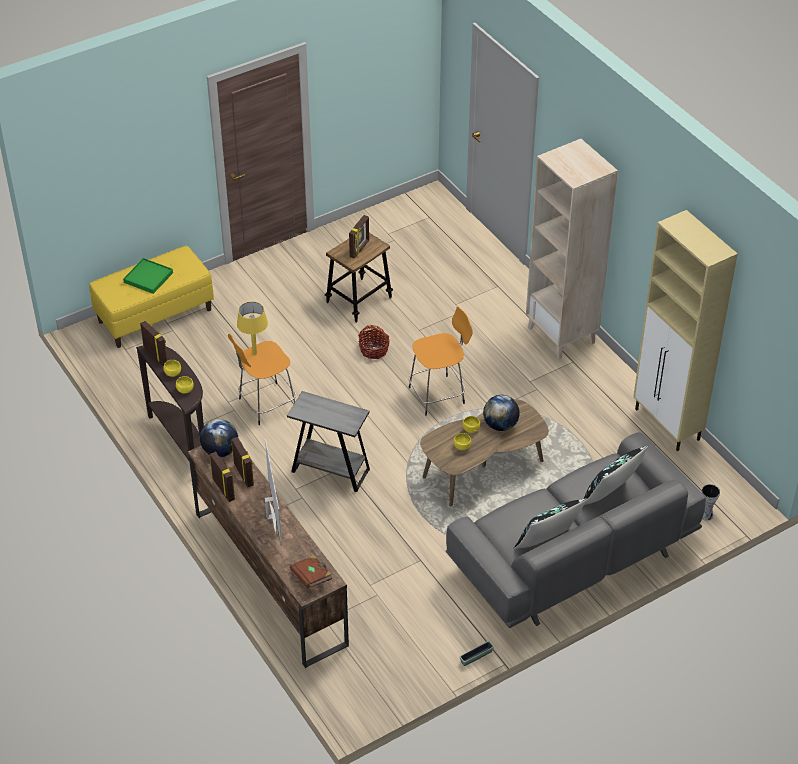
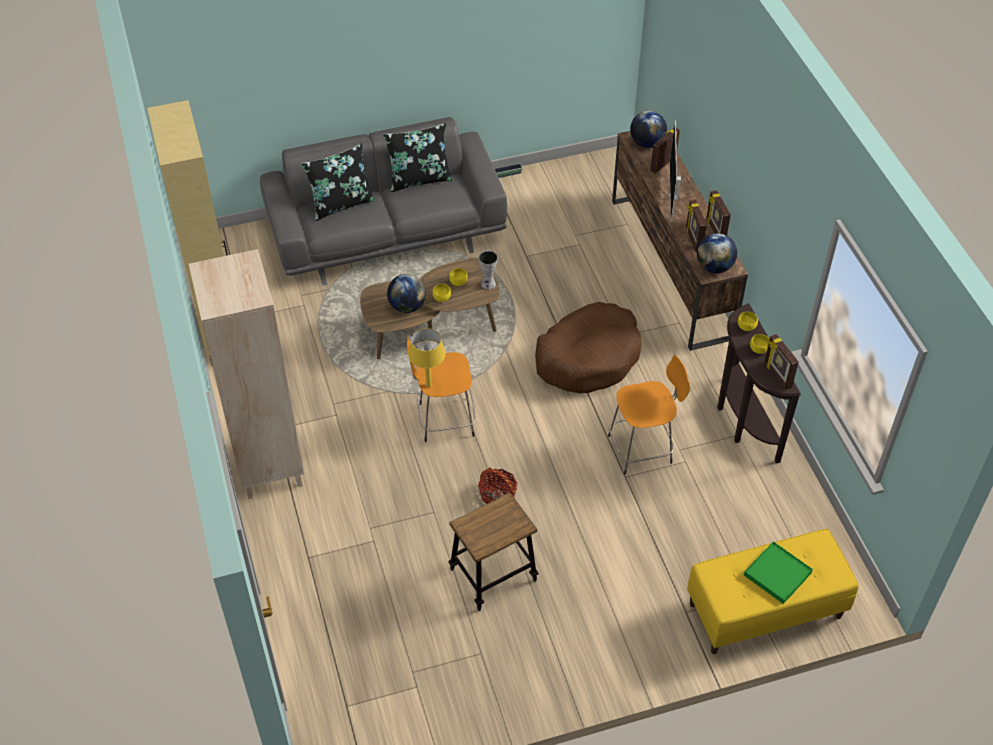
camera: 165 degrees left, 5 degrees up
(255, 353) = (655, 413): yellow table lamp -> yellow table lamp (428, 385)
(312, 577) = (646, 143): brown book -> globe
(330, 470) = (588, 357): grey side table -> brown dog bed
(360, 249) = (490, 524): picture frame -> picture frame (662, 163)
(706, 514) = (243, 243): vase -> vase (487, 284)

